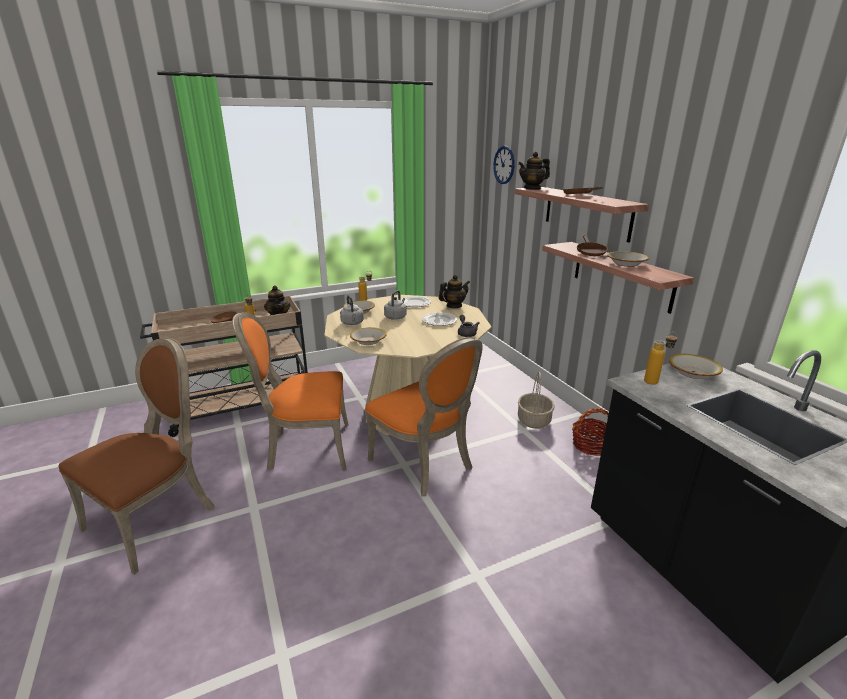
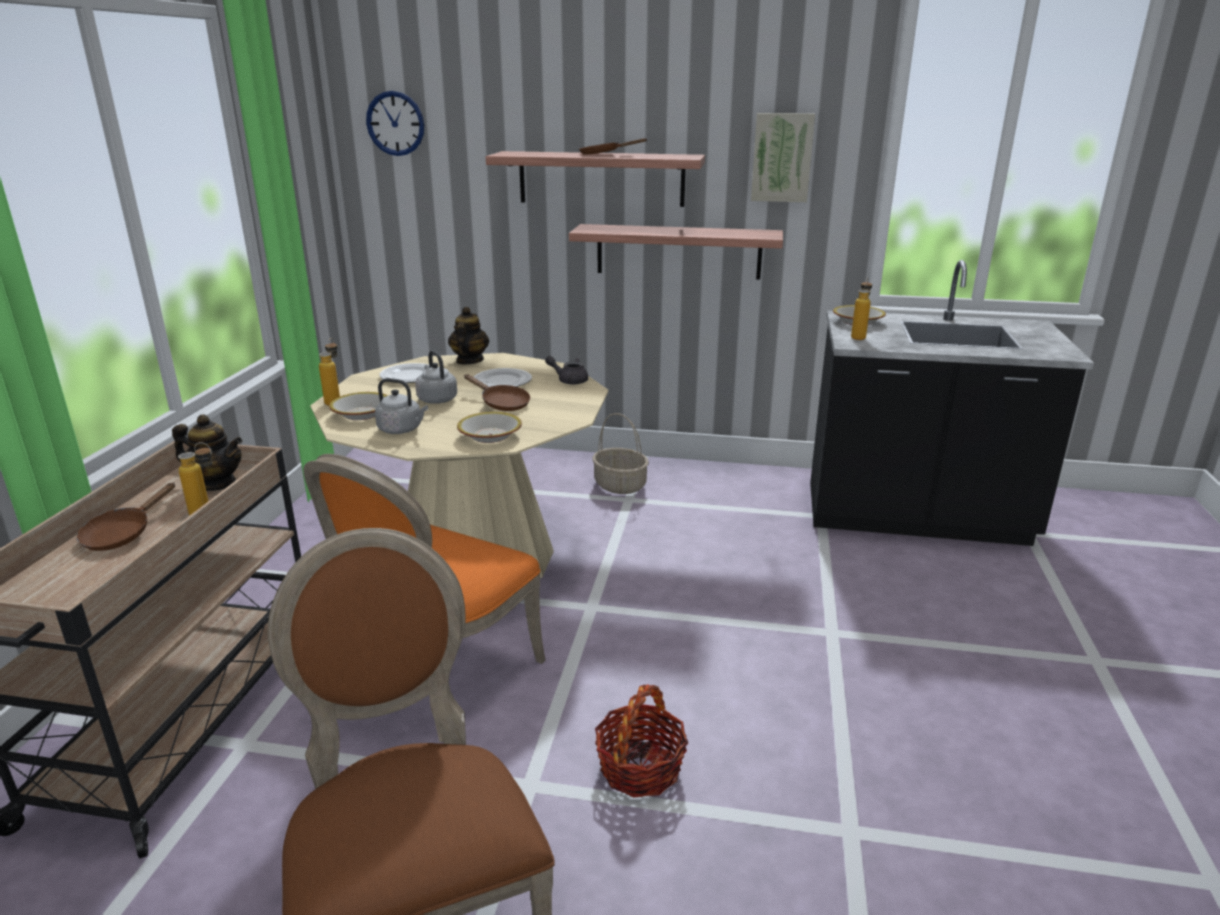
camera: 55 degrees left, 0 degrees up
(425, 464) = (611, 590): orange chair -> none
(532, 188) = (510, 154): teapot -> none
(590, 252) = (641, 229): brown frying pan -> brown frying pan (502, 403)
(591, 445) = (703, 477): basket -> basket (640, 768)
(626, 264) = (705, 231): bowl -> none
(704, 214) = (782, 157): none -> picture

